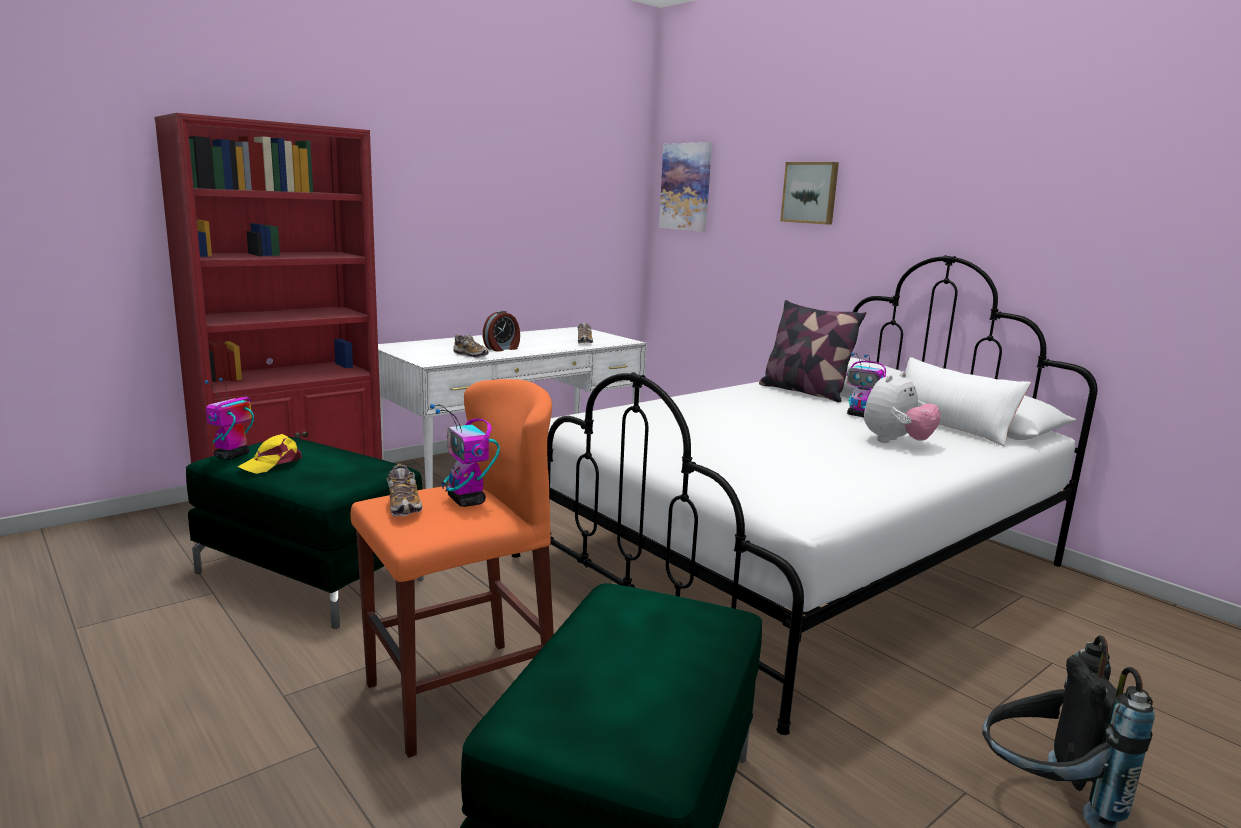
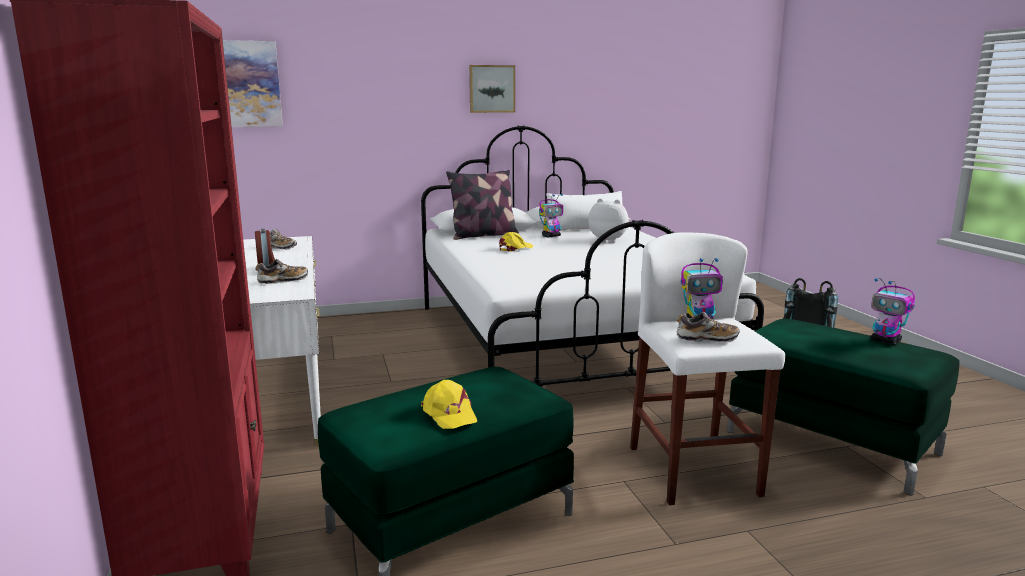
camera: 65 degrees left, 0 degrees up
(231, 456) = (399, 434): toy robot -> toy robot (886, 341)
(460, 695) = (693, 470): orange stool -> white stool
(757, 408) = (515, 248): none -> yellow cap
(810, 193) = (398, 86): picture -> picture (491, 89)
(896, 442) = (609, 240): plush toy -> plush toy turned 45 degrees counterclockwise

